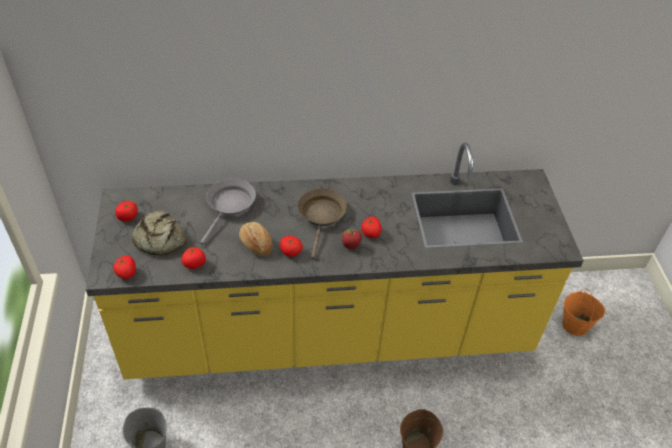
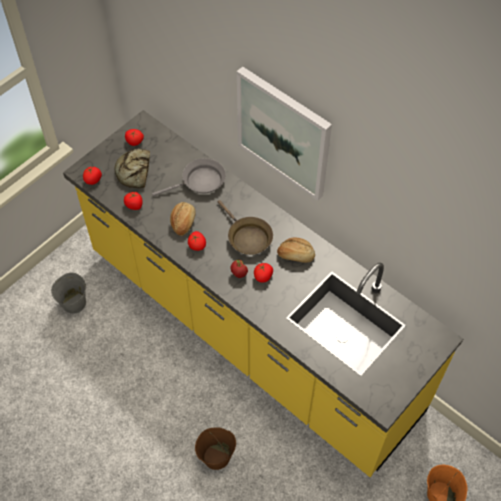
camera: 50 degrees right, 10 degrees up
(313, 83) = (284, 133): none -> picture
(321, 216) = (247, 237): brown frying pan -> brown frying pan turned 90 degrees clockwise
(373, 201) = (296, 255): none -> bread

